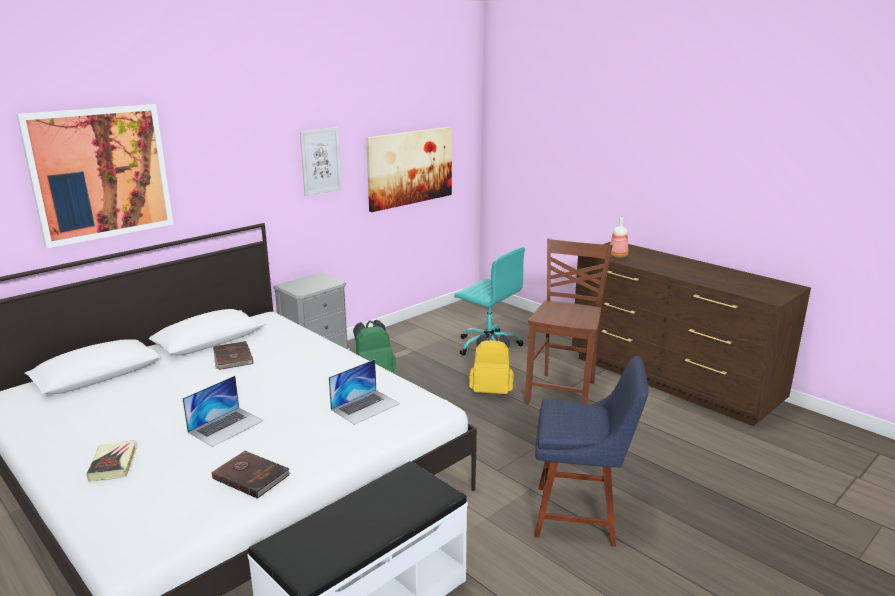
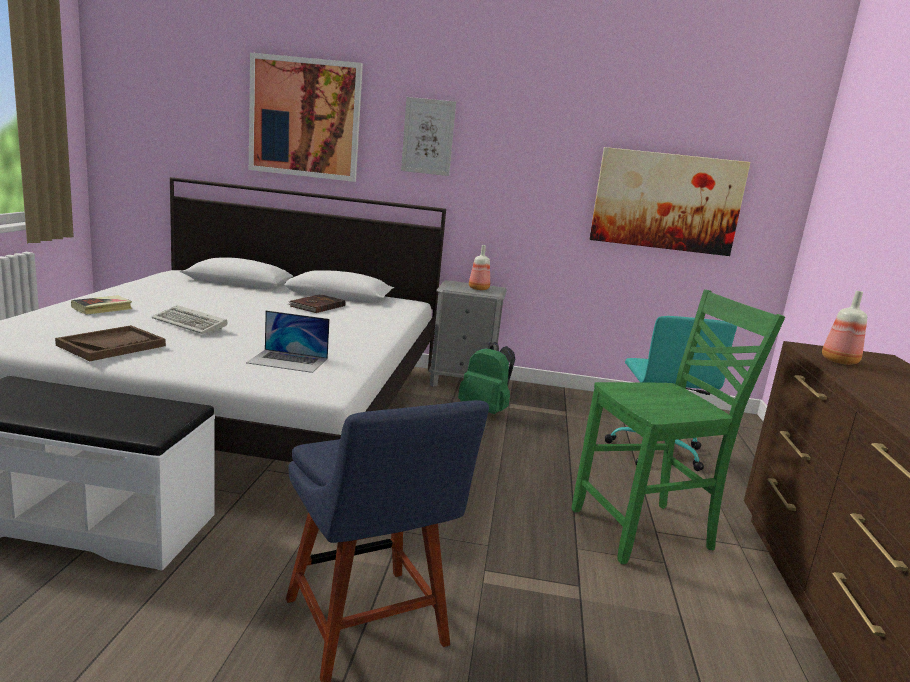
camera: 50 degrees right, 5 degrees down
(226, 426) = (191, 324): laptop -> keyboard
(251, 476) = (112, 345): brown book -> brown tray
(315, 282) = (478, 288): none -> bottle
(320, 161) = (534, 161): picture -> picture (428, 136)
(491, 391) = (563, 480): yellow backpack -> none
(563, 392) = (645, 531): brown chair -> green chair

